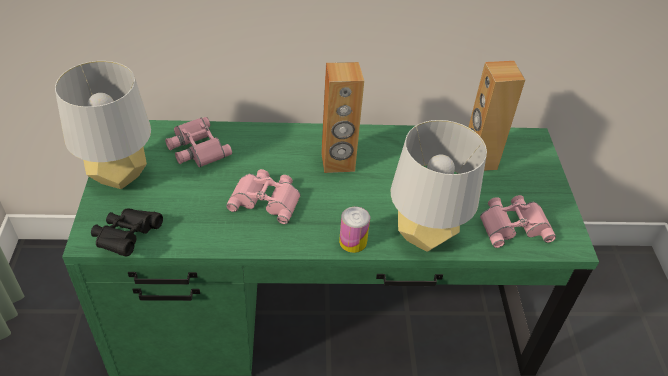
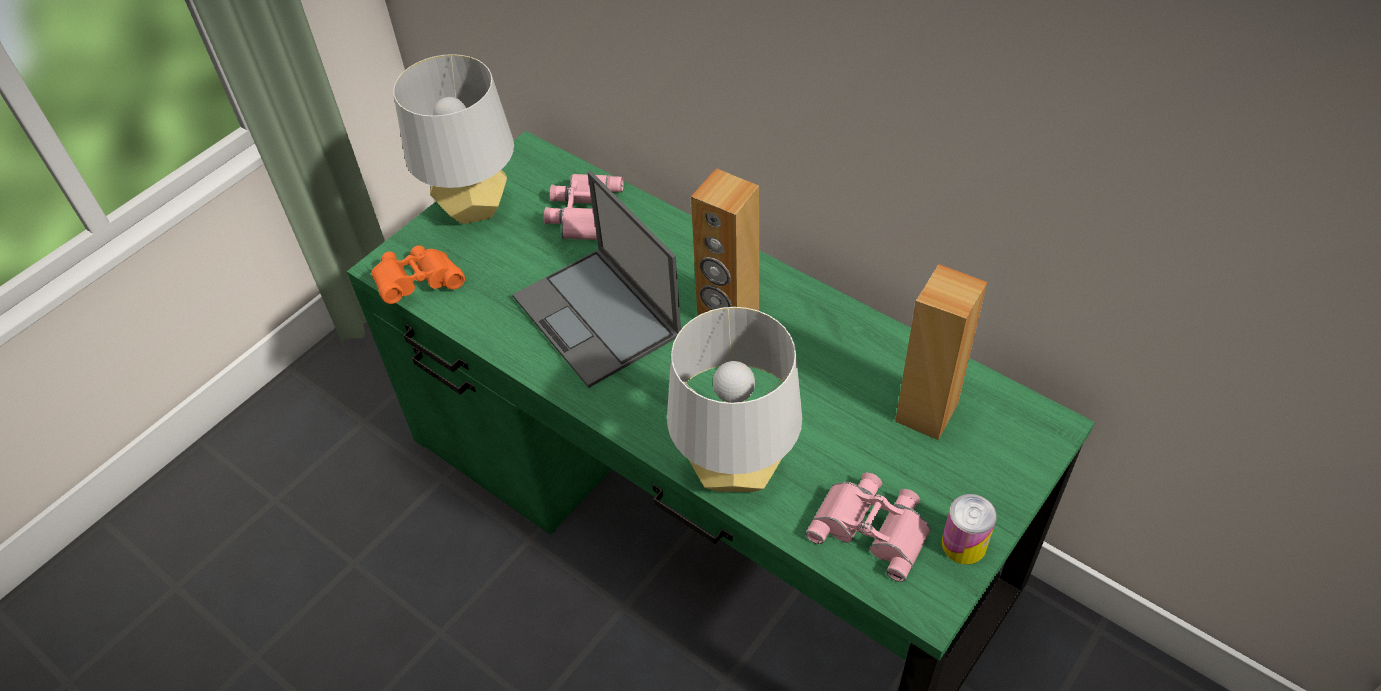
camera: 45 degrees right, 5 degrees up
(127, 238) = (418, 284): black binoculars -> orange binoculars
(266, 199) = (598, 317): pink binoculars -> laptop
(353, 241) = (642, 425): can -> can (964, 544)

